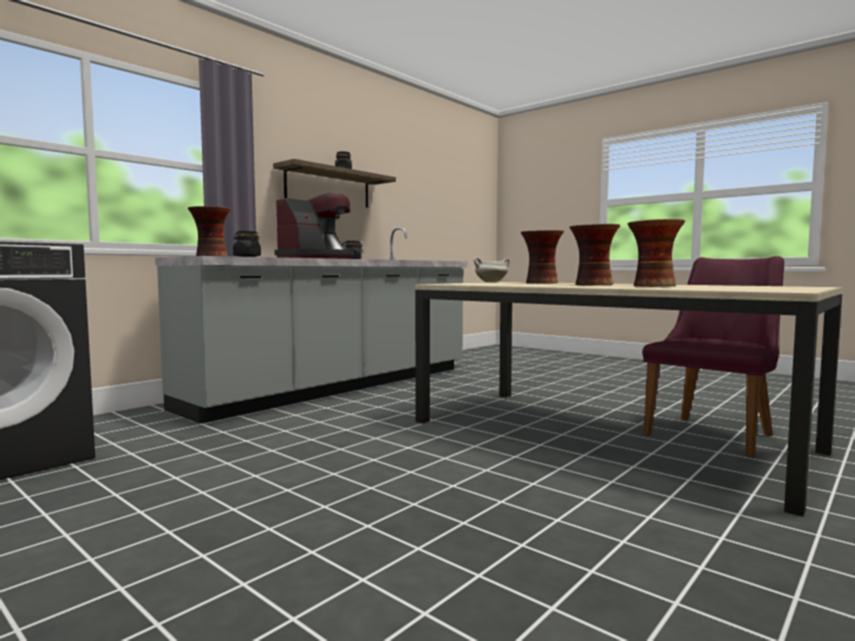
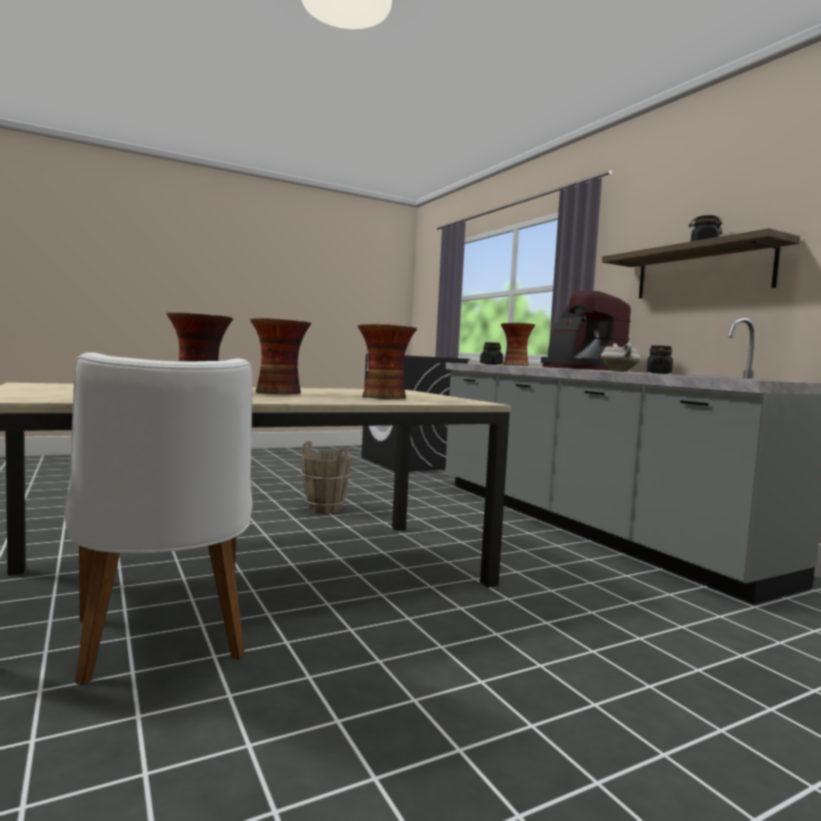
camera: 110 degrees right, 0 degrees up
(383, 455) = (325, 508): none -> brown bucket
(491, 282) = (445, 397): white cooking pot -> white cooking pot (620, 371)
(715, 432) = (162, 644): purple chair -> white chair

